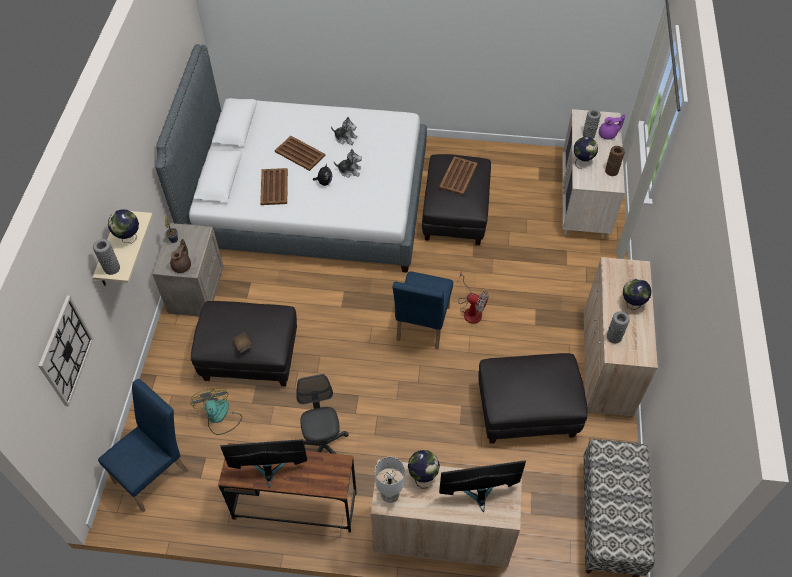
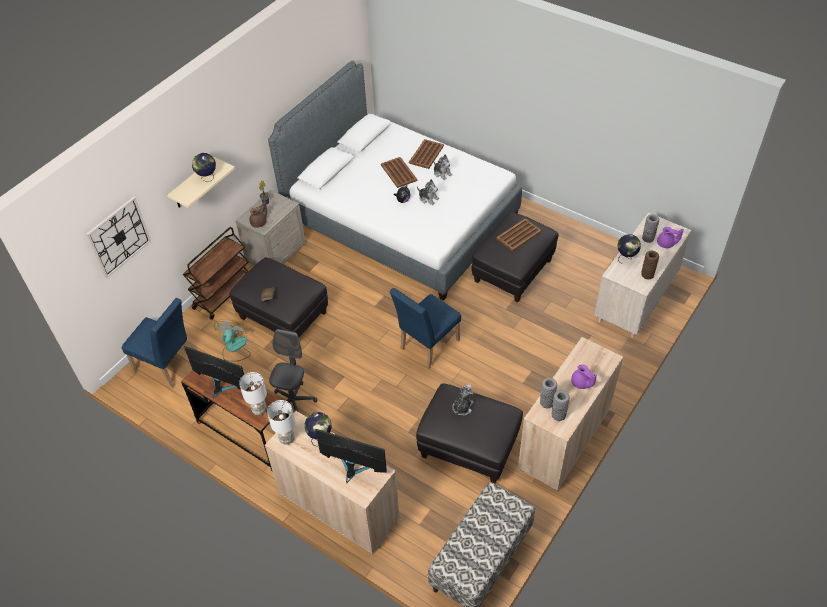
camera: 30 degrees right, 5 degrees down
(111, 268) = (182, 194): grey vase -> grey vase (558, 415)
(156, 472) = (168, 367): blue chair -> blue chair turned 45 degrees clockwise
(166, 361) = (223, 294): none -> brown cart
(274, 187) = (362, 191): brown tray -> brown tray (426, 154)
(329, 476) = (259, 410): none -> white table lamp
(471, 310) = (476, 349): fan -> none
(520, 376) = (462, 407): none -> plush toy
(632, 304) = (581, 383): globe -> purple teapot

